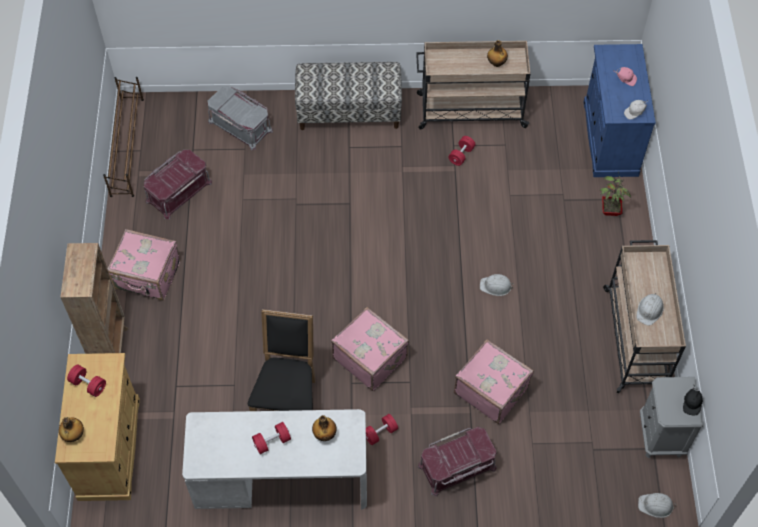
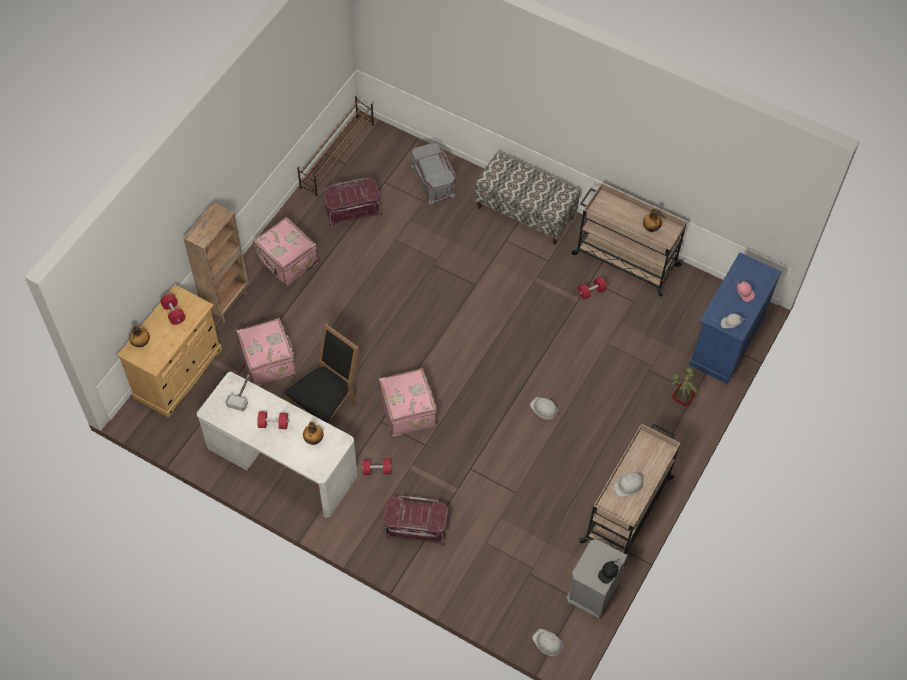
camera: 30 degrees right, 0 degrees up
(217, 428) = (242, 393): none -> hammer
(491, 389) = (483, 485): pink suitcase -> pink suitcase (269, 360)

